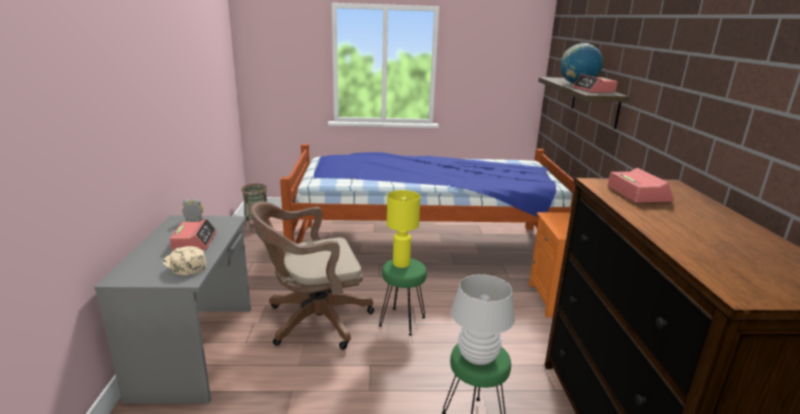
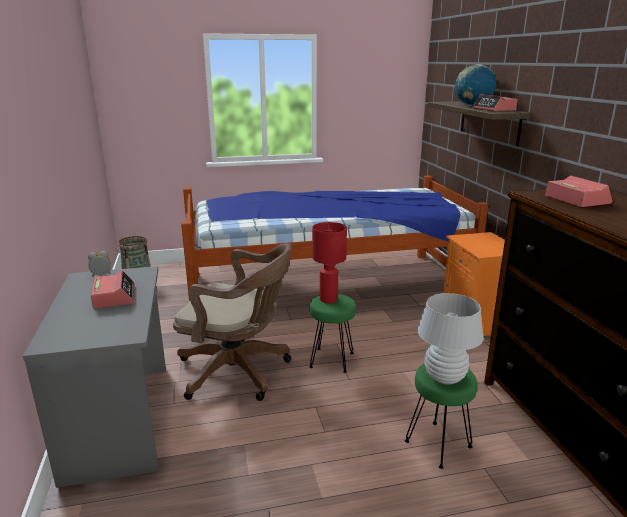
camera: 10 degrees left, 0 degrees up
(184, 265) = (116, 321): beige cap -> none
(313, 321) = (239, 372): brown office chair -> brown office chair turned 135 degrees counterclockwise
(401, 263) = (328, 299): yellow table lamp -> red table lamp

